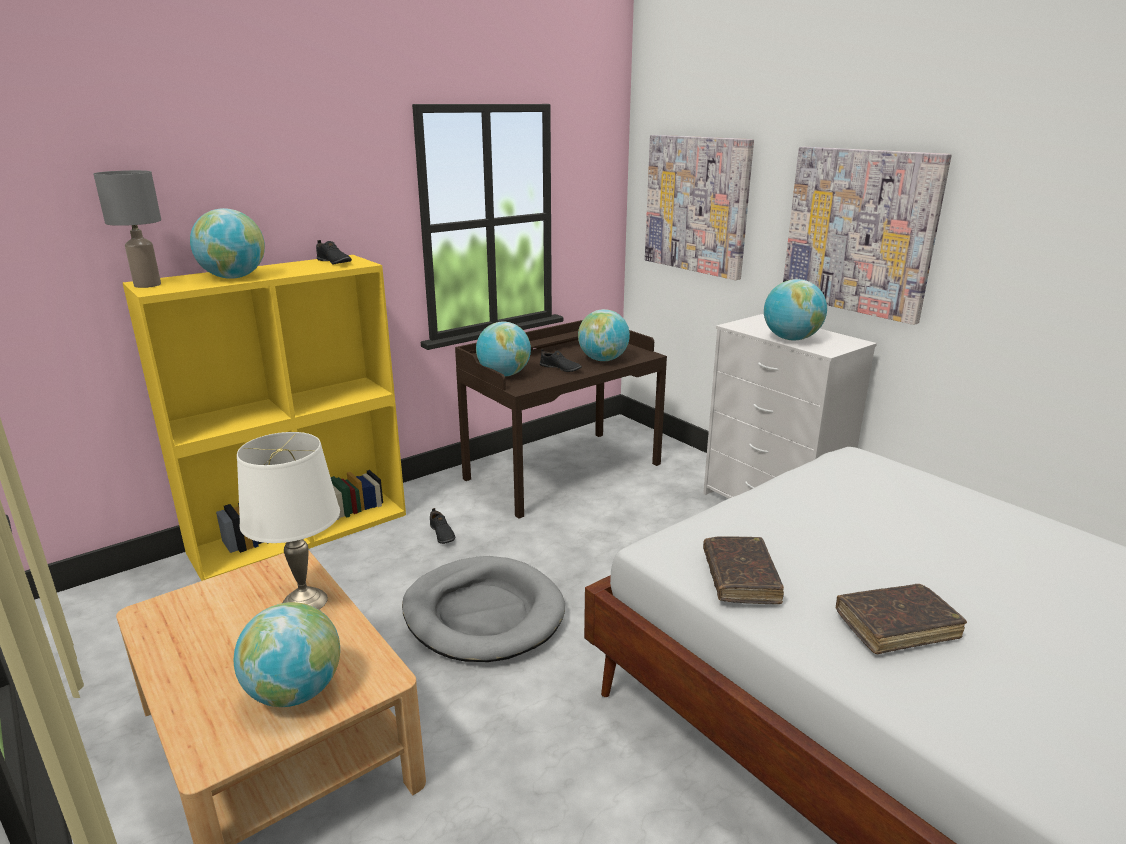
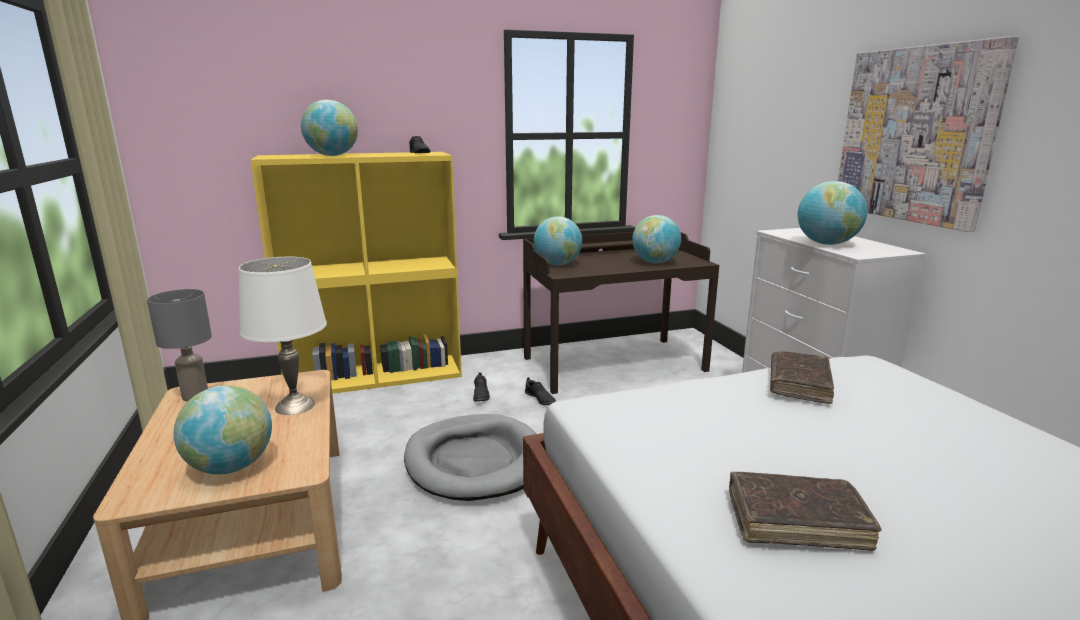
camera: 20 degrees right, 5 degrees down
(146, 285) = (268, 156): grey table lamp -> grey table lamp (194, 396)
(560, 368) = (610, 265): black shoe -> black shoe (540, 399)
(697, 205) = (765, 124): picture -> none
(740, 578) = (648, 443): brown book -> brown book (799, 384)

